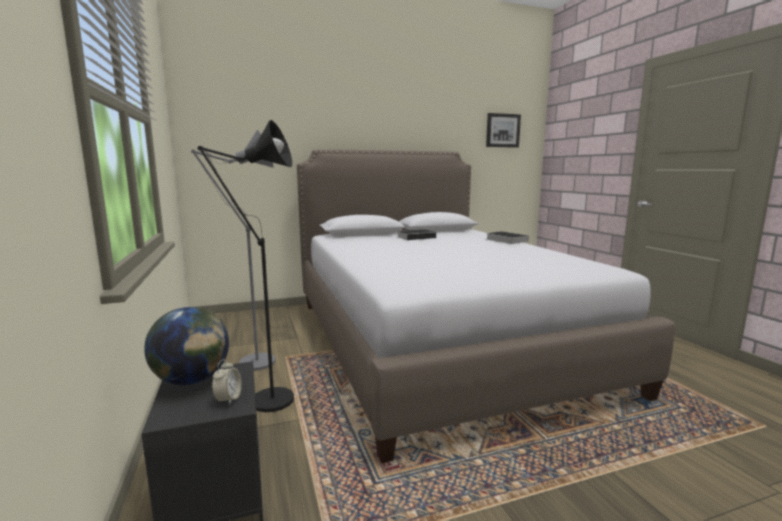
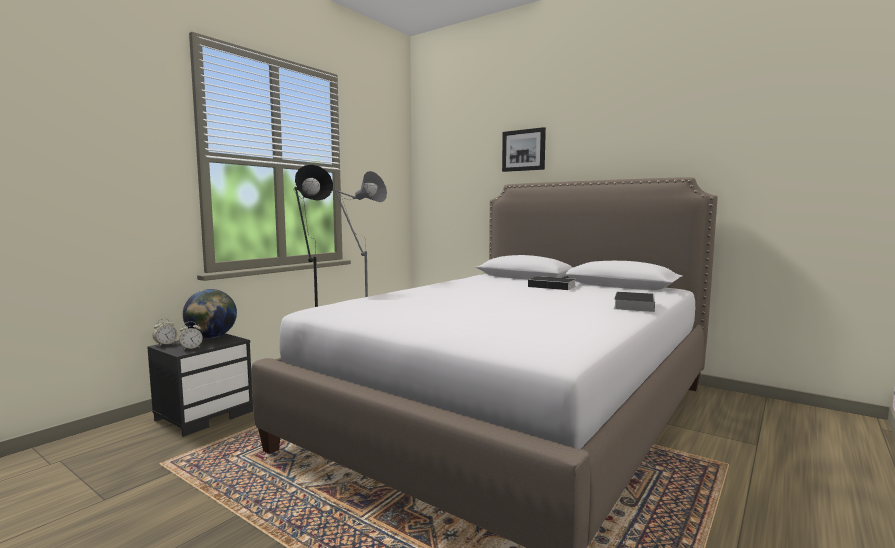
camera: 55 degrees right, 5 degrees down
(163, 416) = (165, 344): none -> alarm clock
(502, 130) = (802, 136): picture -> picture (524, 150)

